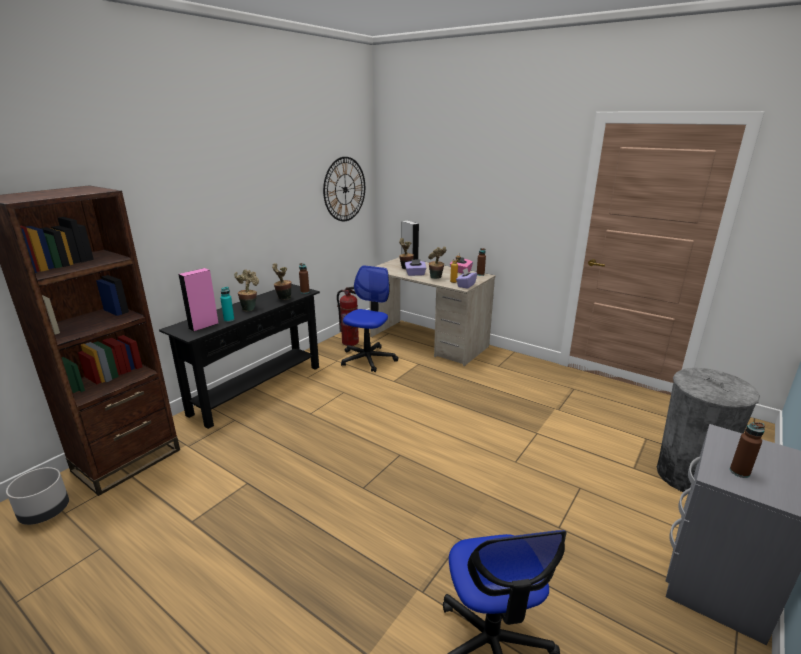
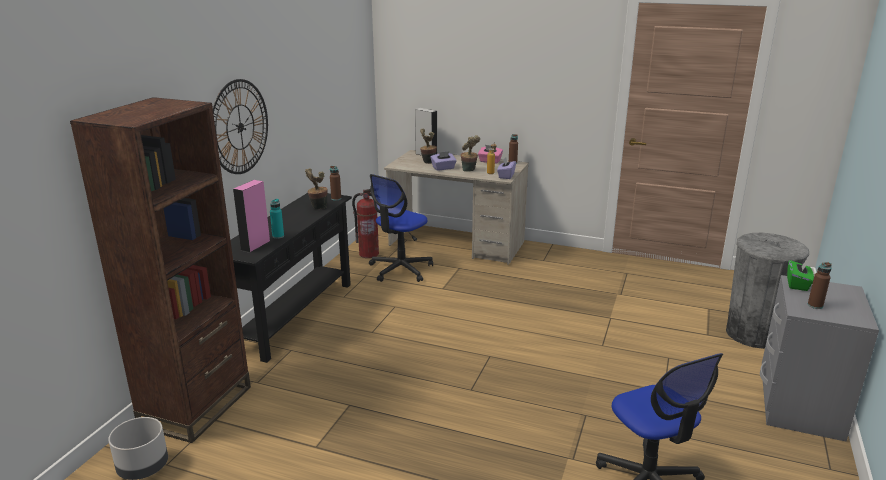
camera: 15 degrees left, 0 degrees up
(249, 308) = (289, 222): potted plant -> none
(345, 189) = (350, 76): wall clock -> wall clock (240, 127)
(368, 359) = (400, 269): office chair -> office chair turned 150 degrees counterclockwise
(726, 439) = (797, 284): none -> green tissue box

